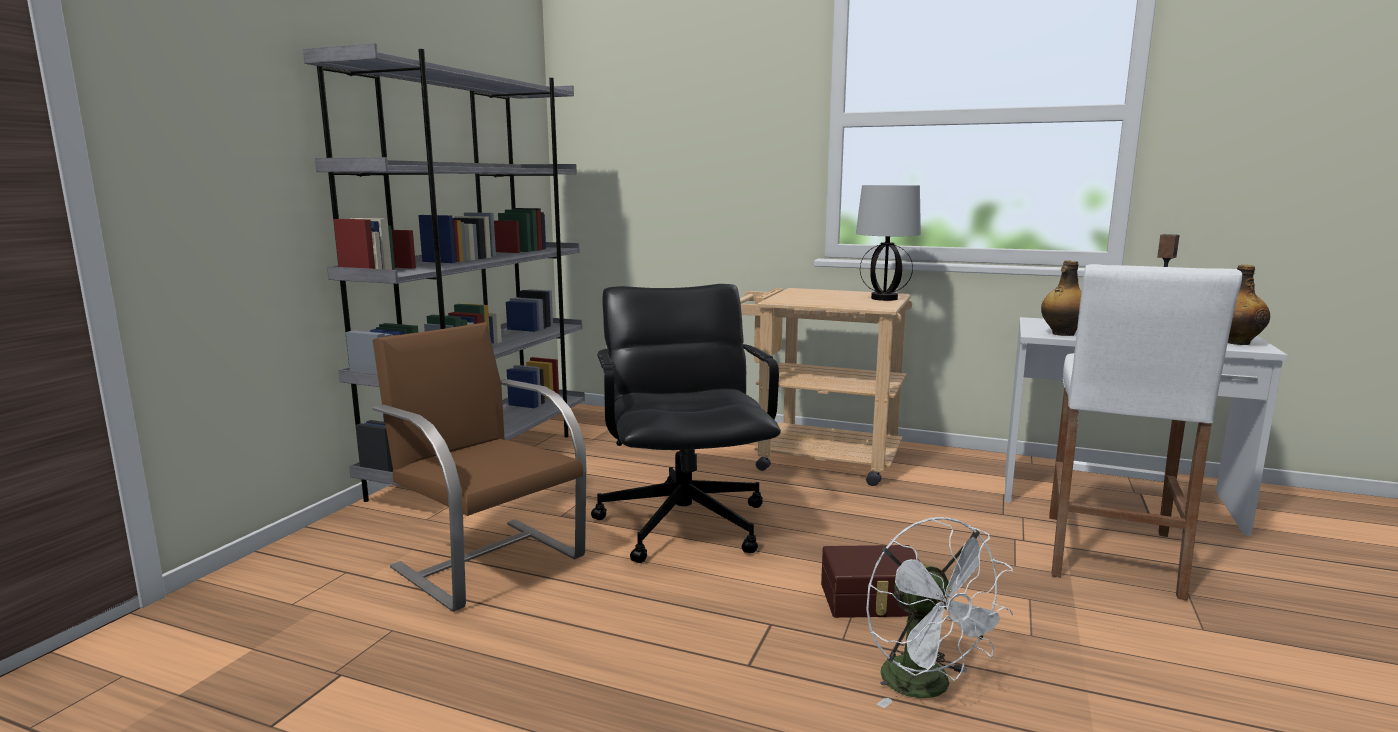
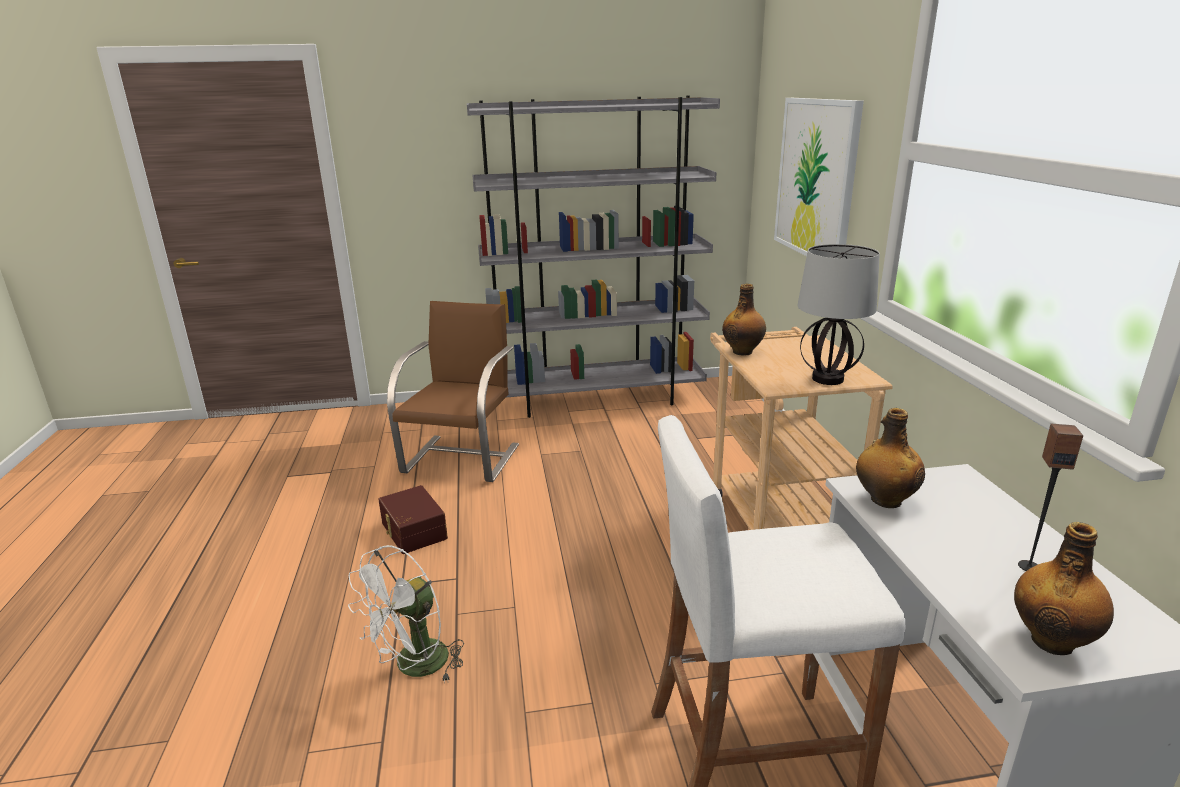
camera: 60 degrees right, 10 degrees up
(684, 523) = (574, 499): black office chair -> none
(692, 163) = (816, 179): none -> picture
(794, 301) = (743, 351): none -> bottle
(872, 600) = (522, 614): brown storage box -> brown storage box (412, 531)

